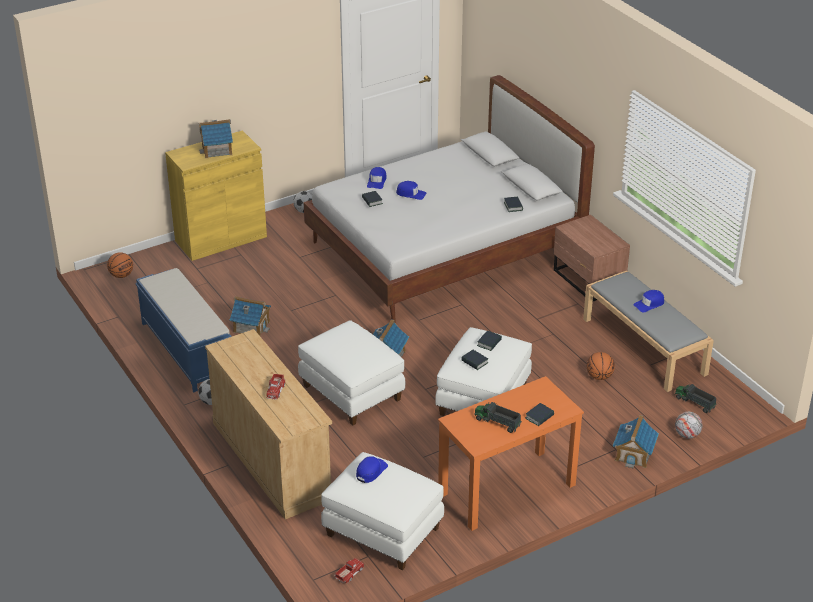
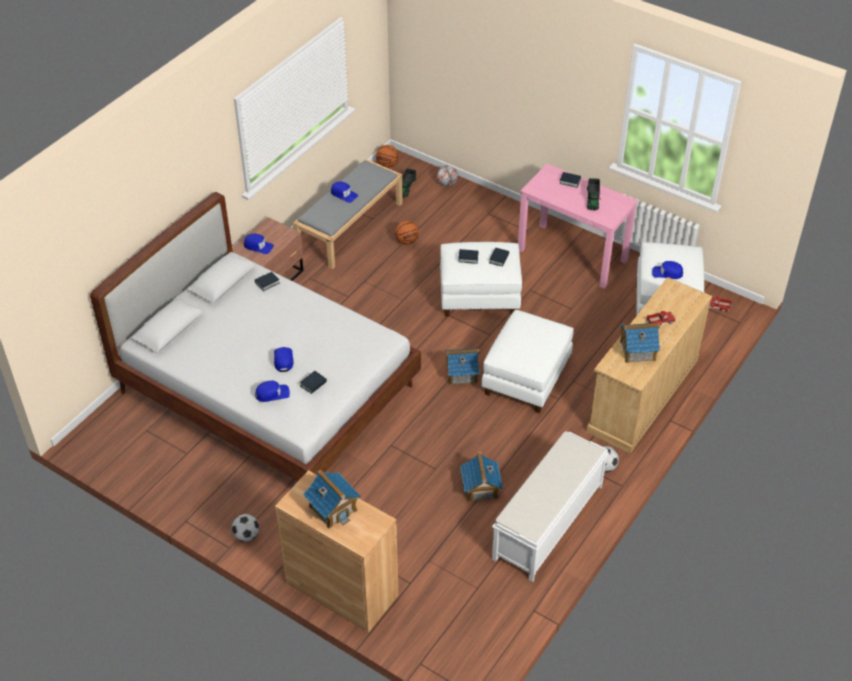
camera: 115 degrees left, 10 degrees up
(121, 275) = (462, 649): basketball -> basketball (387, 165)
(186, 349) = (547, 523): blue bench -> white bench
(221, 239) = (341, 589): yellow cabinet -> brown cabinet
(506, 489) = (572, 255): orange desk -> pink desk
(587, 231) = (258, 246): none -> blue cap
(634, 454) = (487, 204): toy house -> toy house (637, 350)

